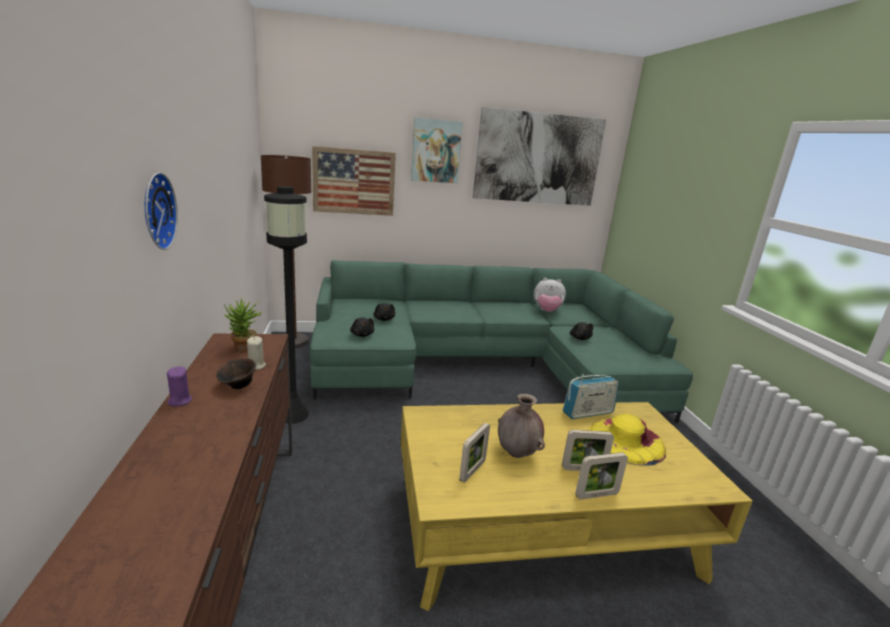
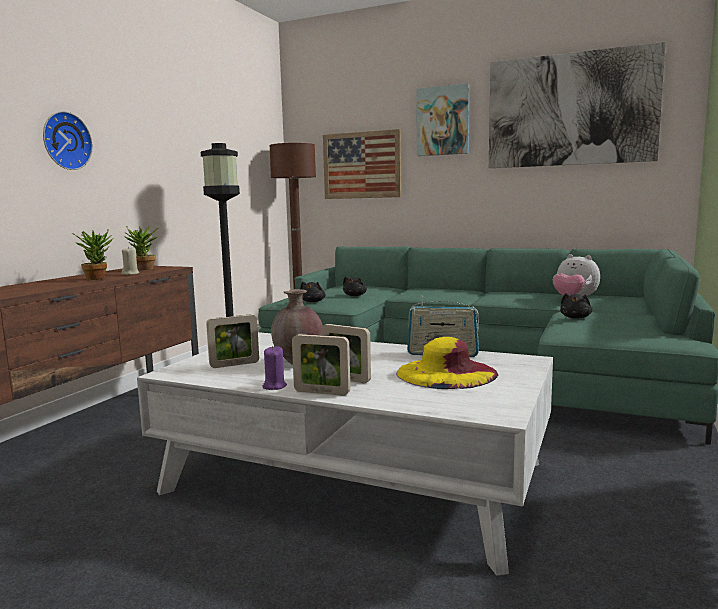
camera: 35 degrees right, 10 degrees down
(179, 401) = (50, 280): purple candle -> purple candle (274, 386)
(238, 386) = (98, 278): brown bowl -> potted plant
(545, 525) = (355, 478): yellow coffee table -> white coffee table

